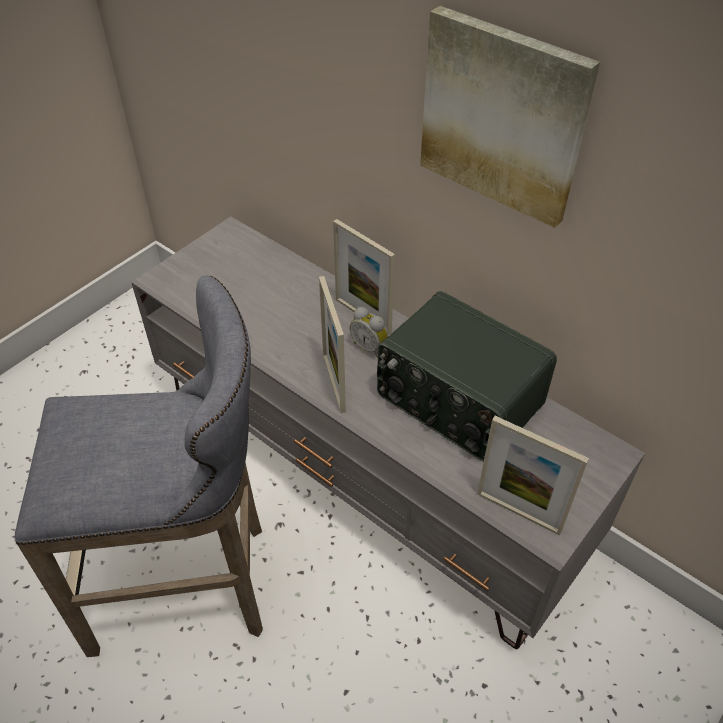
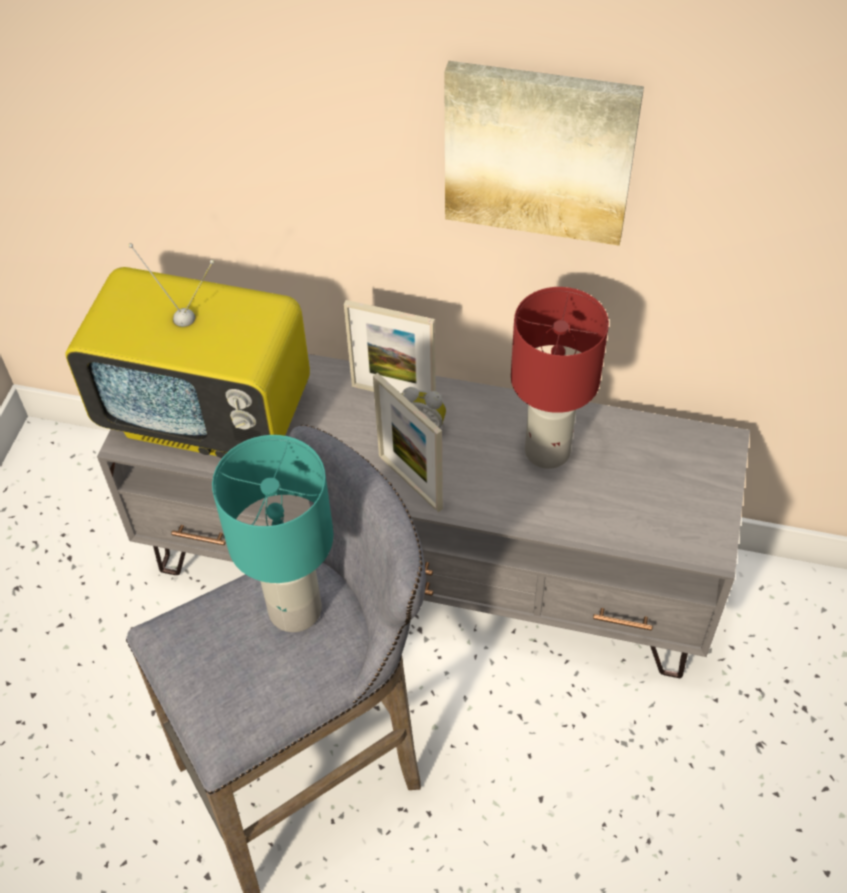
camera: 25 degrees left, 5 degrees up
(160, 431) = (295, 611): none -> turquoise table lamp
(223, 283) = (210, 416): none -> television
(458, 402) = (548, 450): radio -> red table lamp
(518, 512) = (668, 538): picture frame -> none

